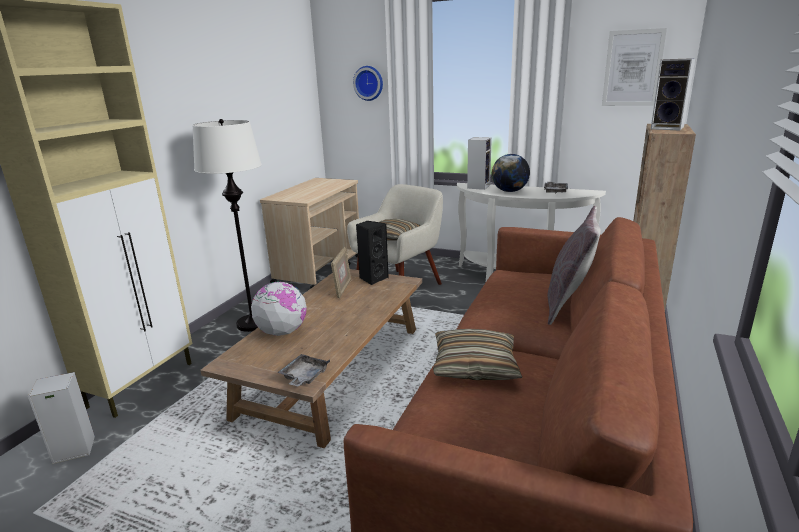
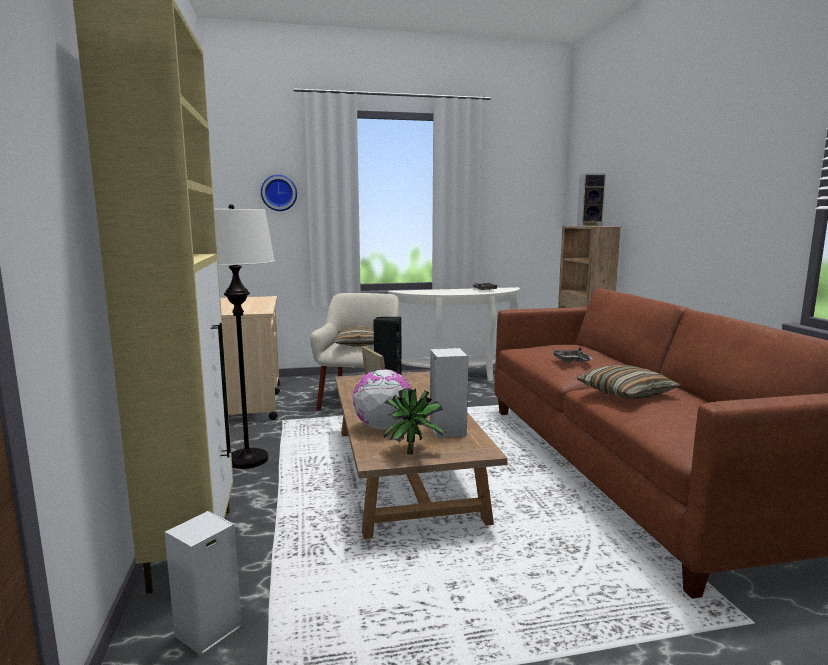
camera: 35 degrees left, 10 degrees down
(259, 364) = (412, 452): none -> potted plant
(304, 376) = (472, 448): grey tray -> grey tray (572, 361)
(478, 186) = (414, 291): speaker -> speaker (446, 429)
(509, 191) = (449, 292): globe -> none
(568, 305) = (605, 355): grey pillow -> none
(632, 68) = (523, 187): picture -> none

